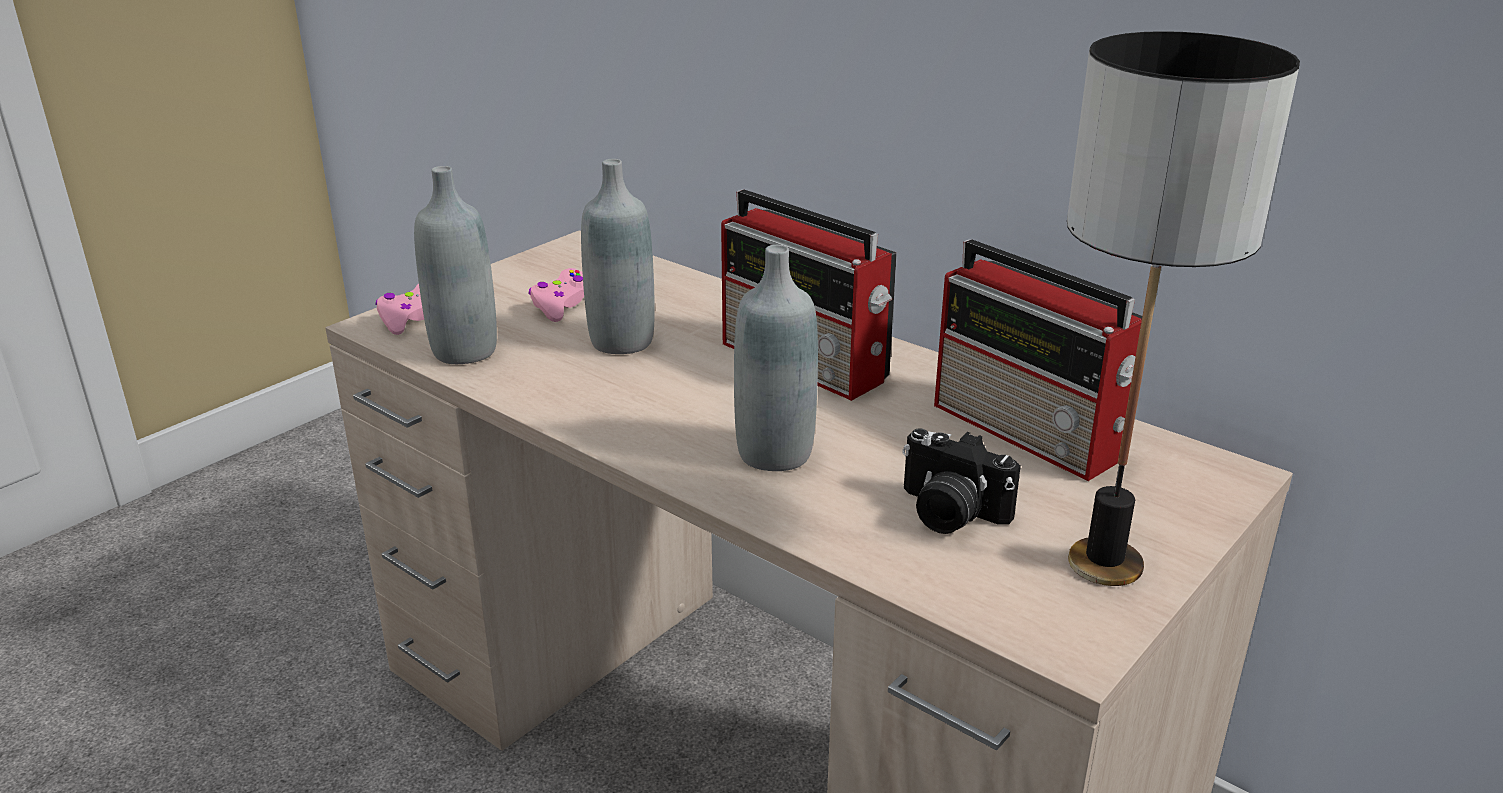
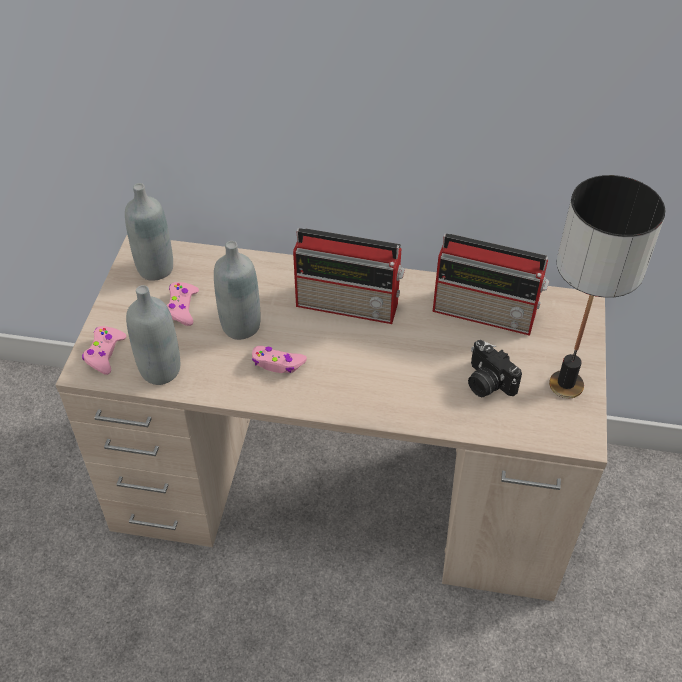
camera: 30 degrees left, 20 degrees up
(629, 390) = (277, 363): none -> pink game controller
(774, 453) = (384, 378): grey bottle -> grey bottle (155, 269)
(948, 513) = (486, 383): camera -> camera turned 45 degrees clockwise

